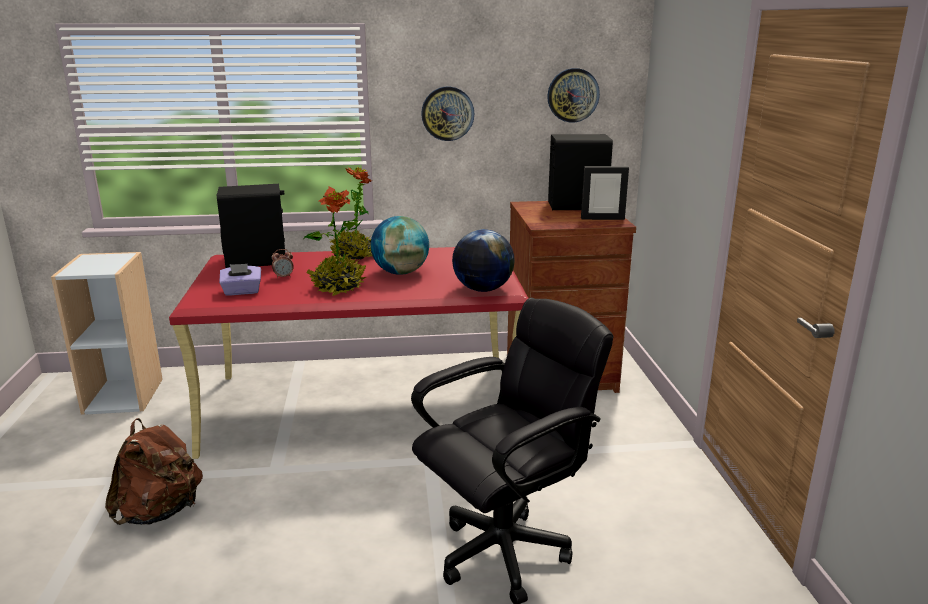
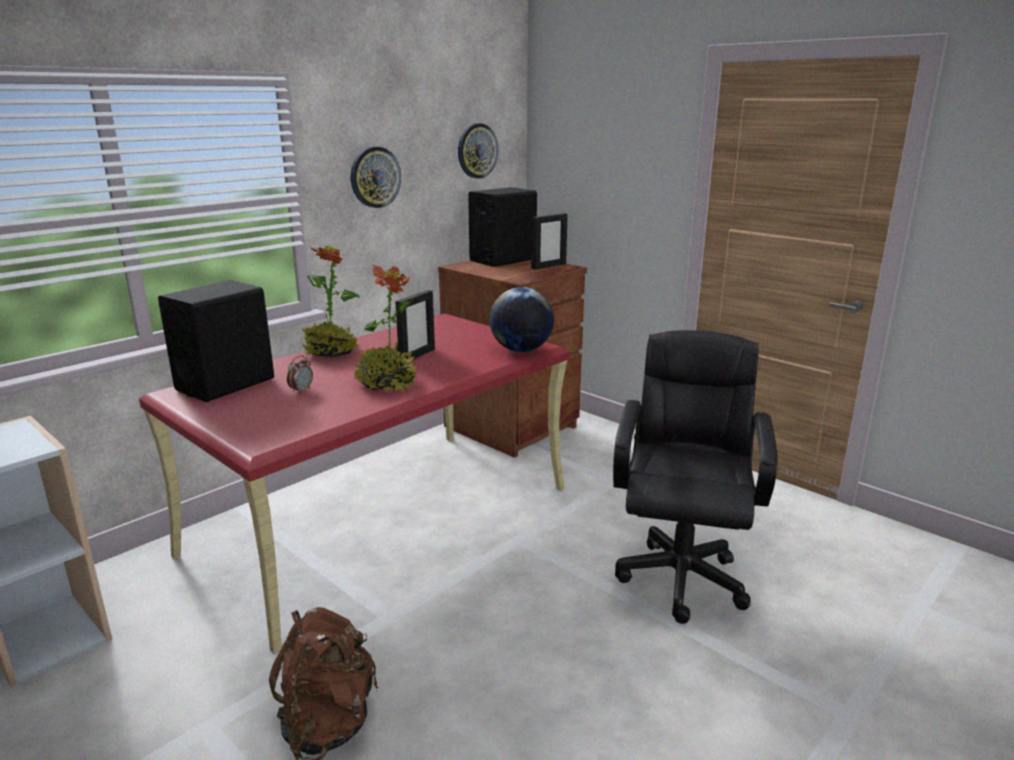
camera: 40 degrees left, 0 degrees up
(242, 292) = (289, 417): purple tissue box -> none
(401, 272) = (416, 355): globe -> picture frame

